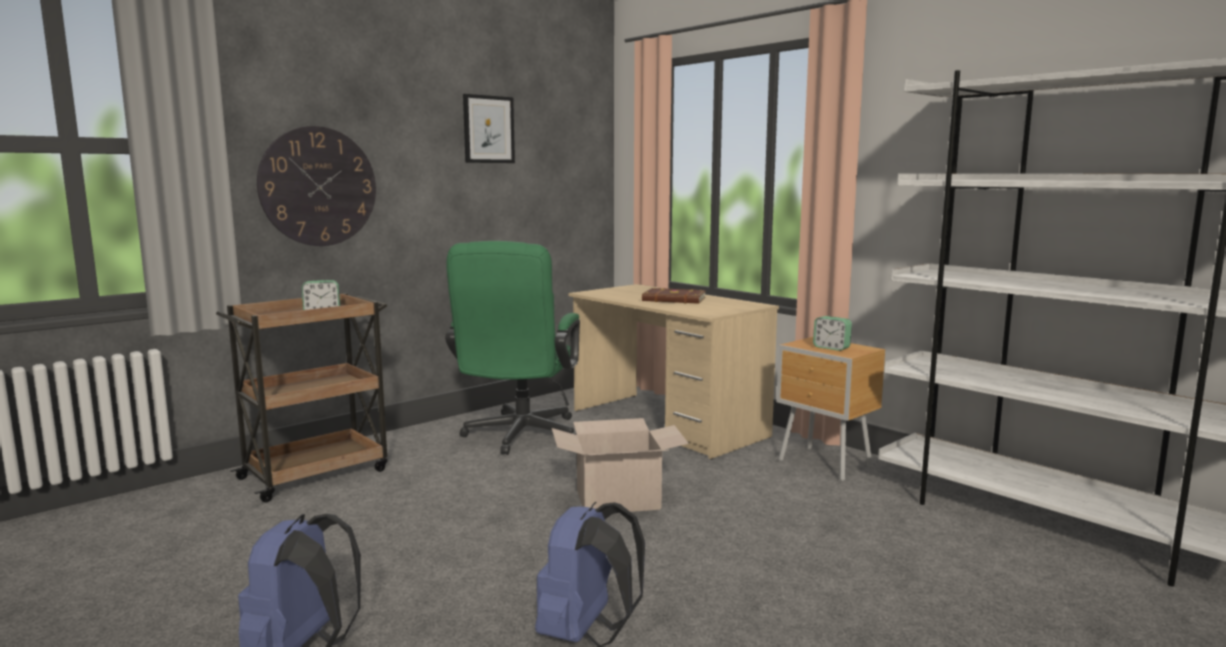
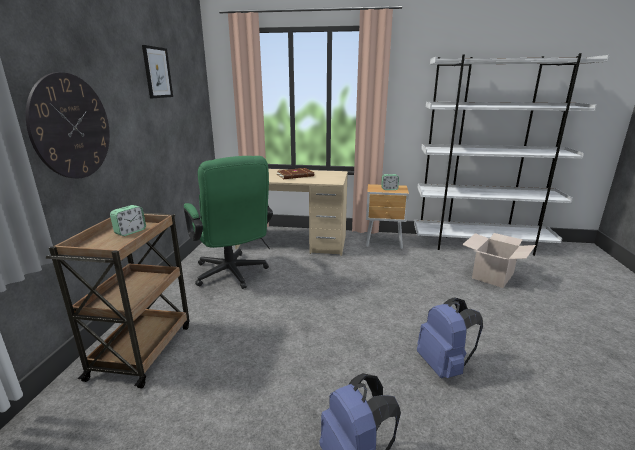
camera: 40 degrees left, 10 degrees up
(617, 500) = (341, 292): cardboard box -> cardboard box (493, 276)

